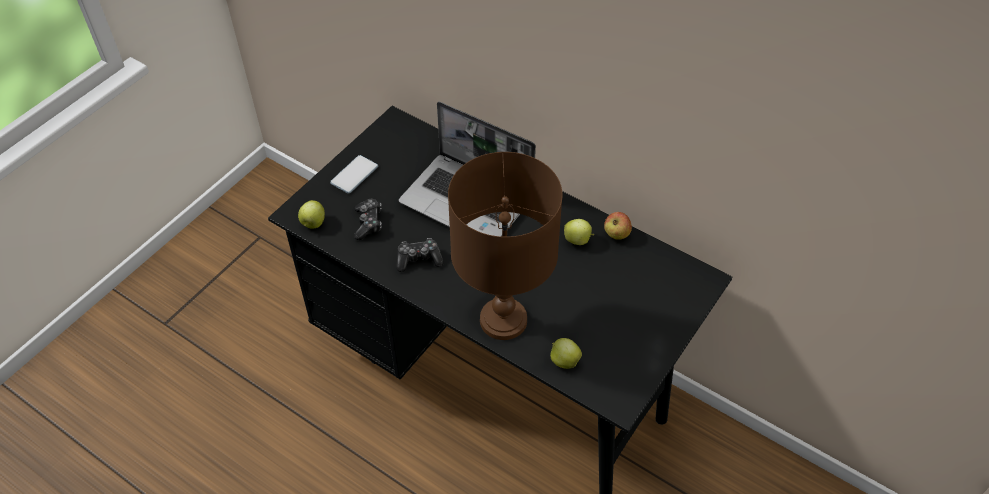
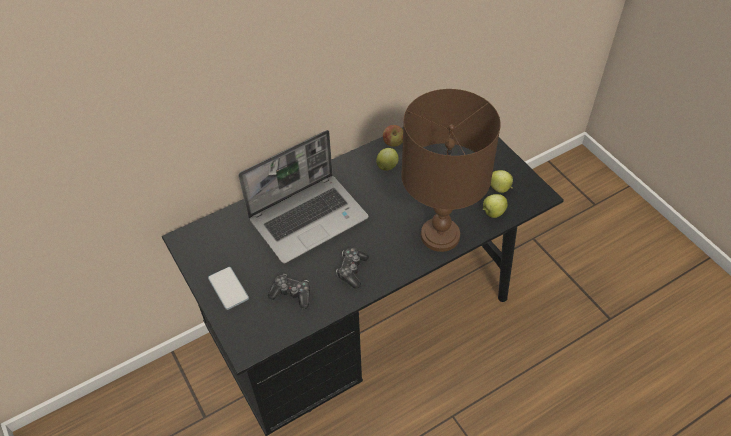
camera: 65 degrees left, 0 degrees up
(313, 223) = (267, 337): apple -> apple (500, 189)

